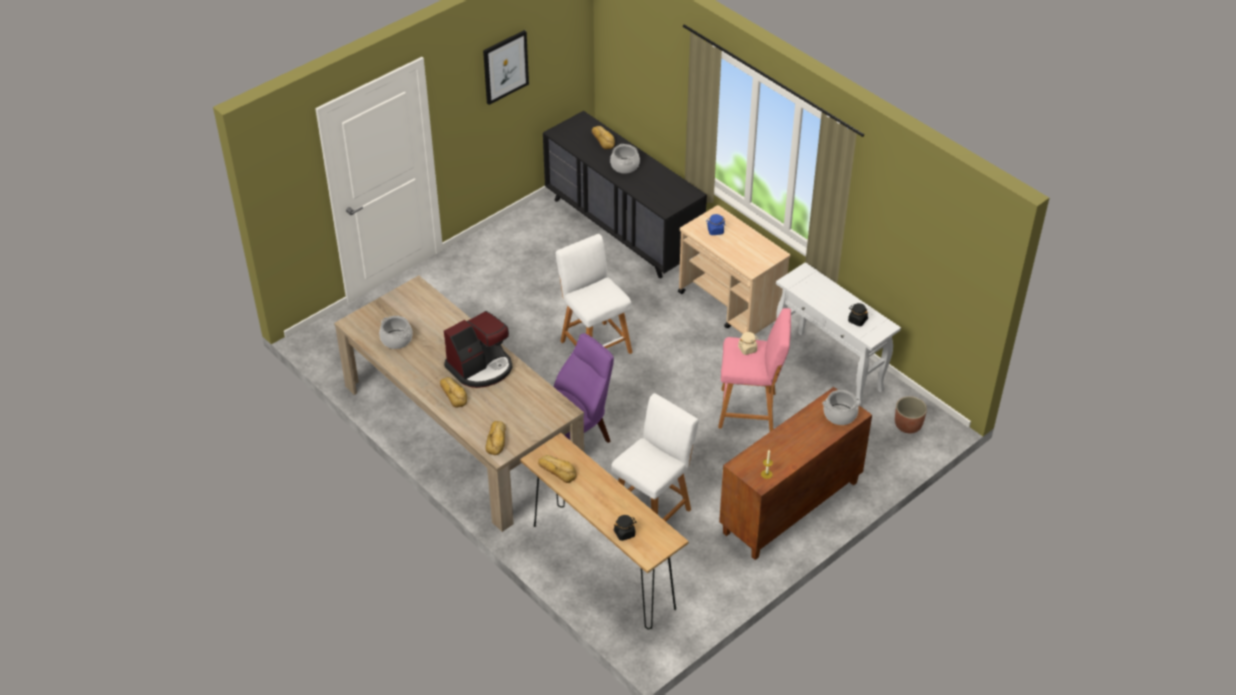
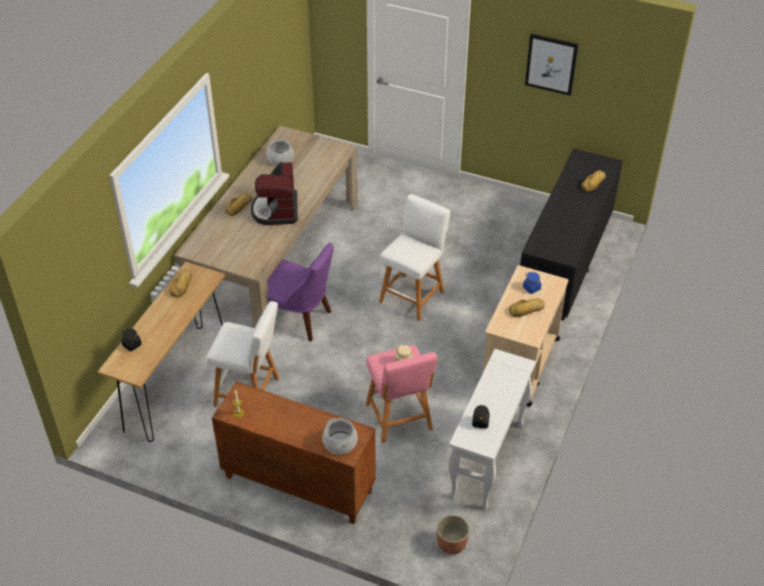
camera: 65 degrees right, 0 degrees up
(481, 367) = (276, 210): coffee machine -> coffee machine turned 60 degrees clockwise
(497, 440) = (203, 245): bread -> bread (527, 310)
(625, 166) = (570, 207): cooking pot -> none

